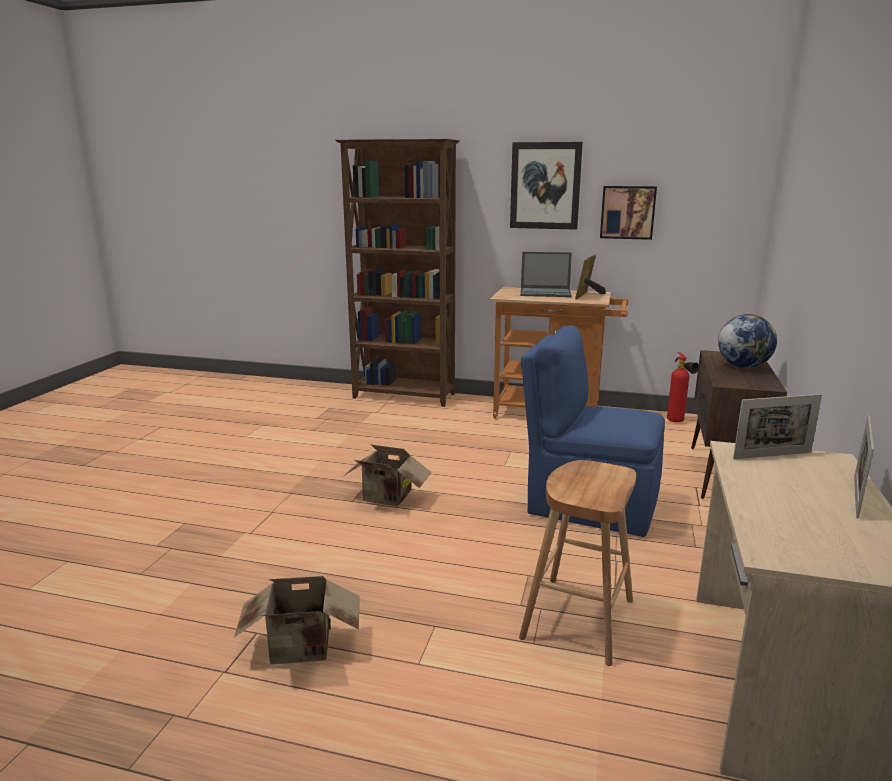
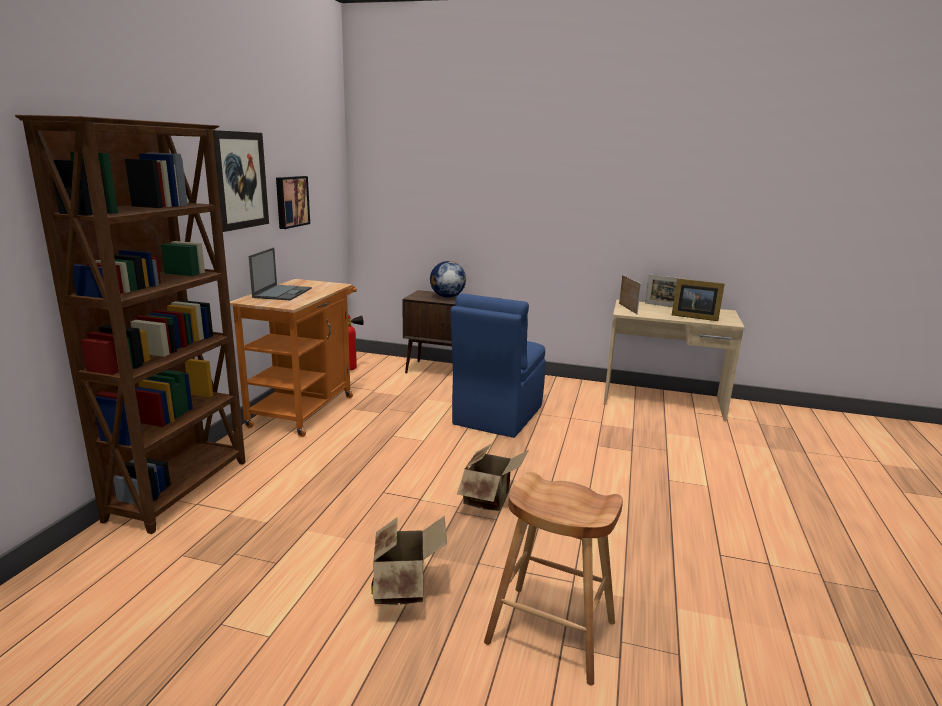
camera: 90 degrees left, 0 degrees up
(302, 650) = (724, 530): cardboard box -> cardboard box (404, 587)
(578, 619) = (638, 435): brown stool -> brown stool (551, 632)
(587, 295) = (308, 284): picture frame -> picture frame (693, 316)

